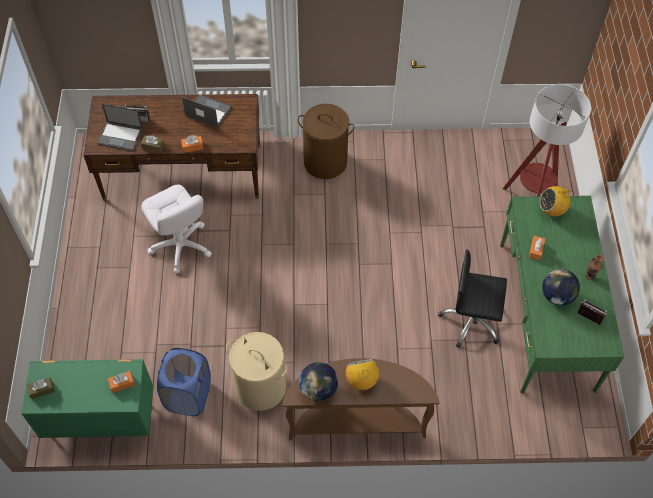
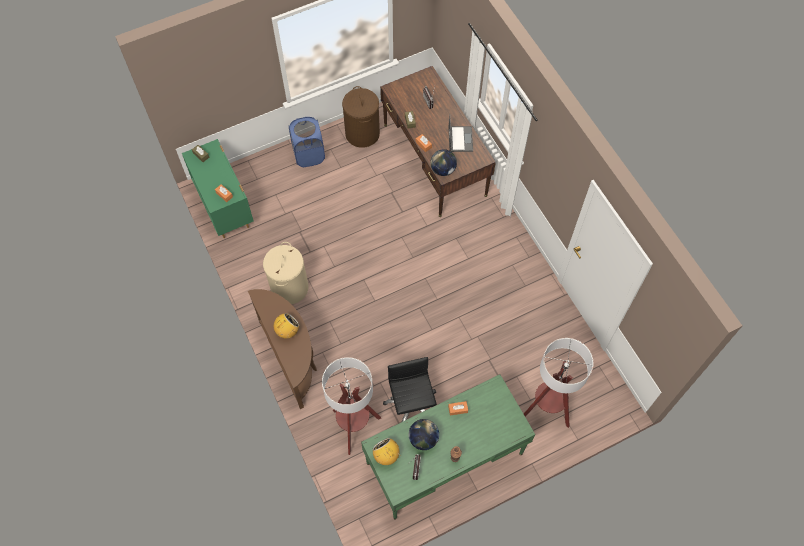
camera: 65 degrees right, 5 degrees up
(121, 136) = (408, 99): laptop -> none
(181, 246) = (373, 188): white office chair -> none
(188, 395) = (263, 247): blue laundry basket -> blue laundry basket (309, 155)
(318, 389) = (269, 307): globe -> globe (443, 170)
(325, 162) = (498, 246): brown laundry basket -> brown laundry basket (362, 133)
(473, 388) = (354, 427): none -> floor lamp
(551, 210) = (503, 408): radio -> radio (386, 455)

